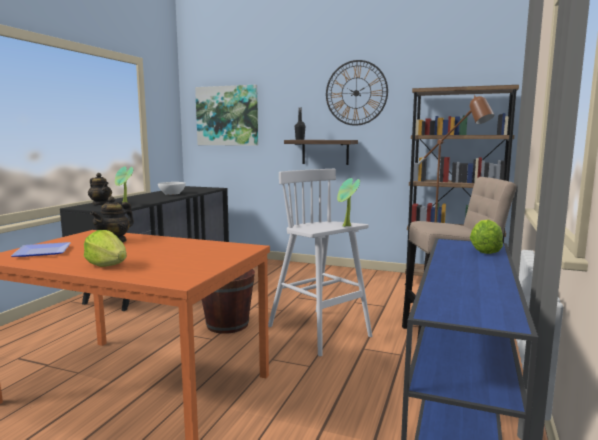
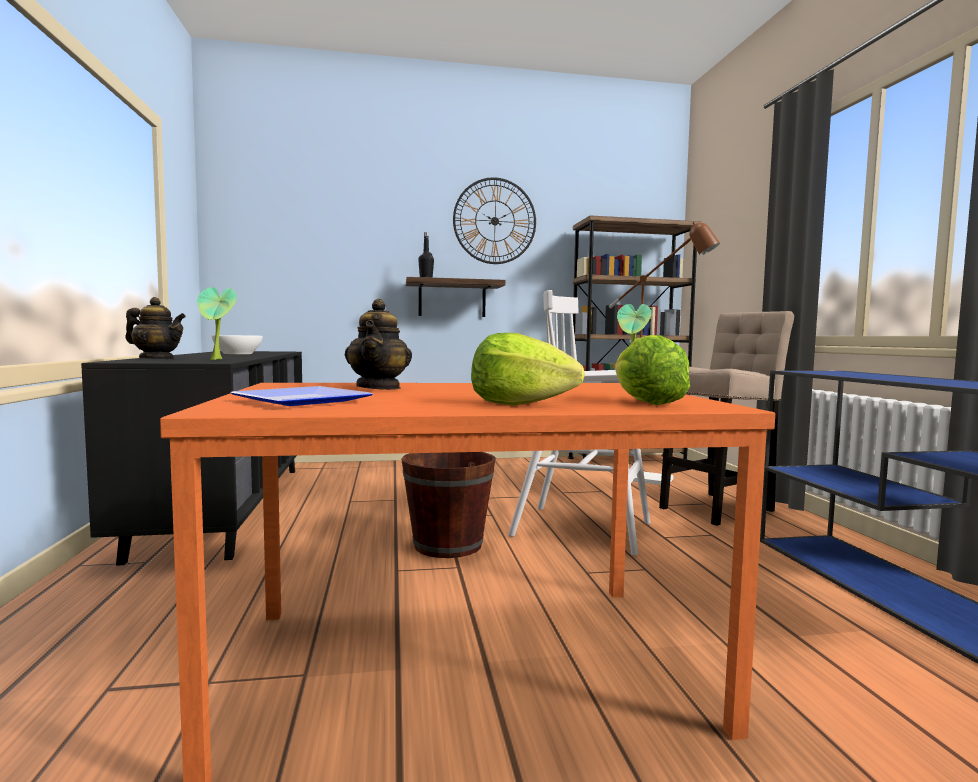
camera: 30 degrees left, 5 degrees down
(227, 116) = (291, 240): picture -> none
(485, 251) = (860, 373): lettuce -> lettuce (645, 402)

